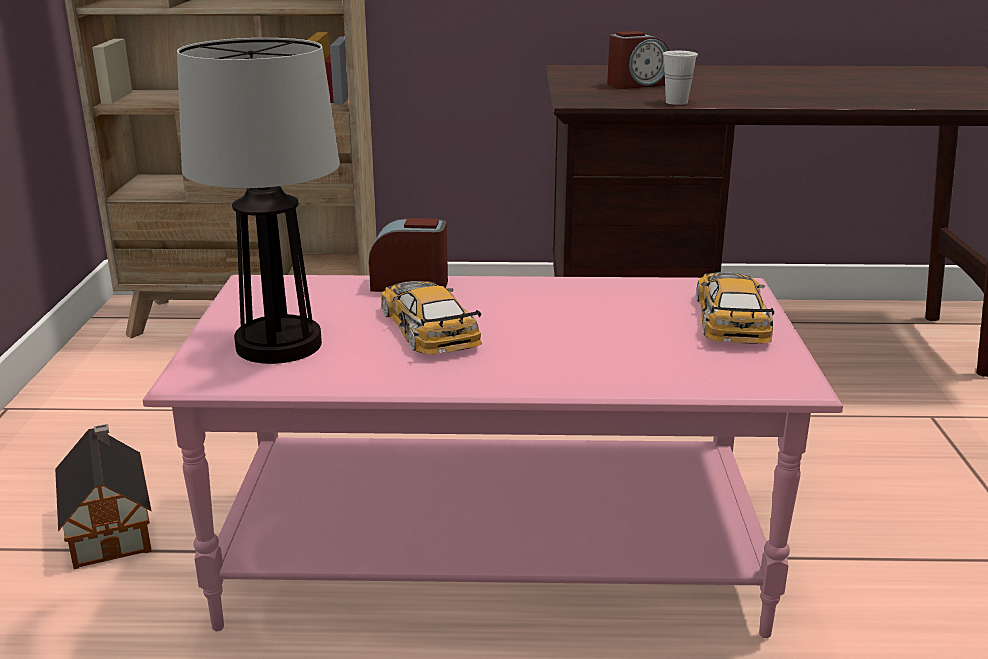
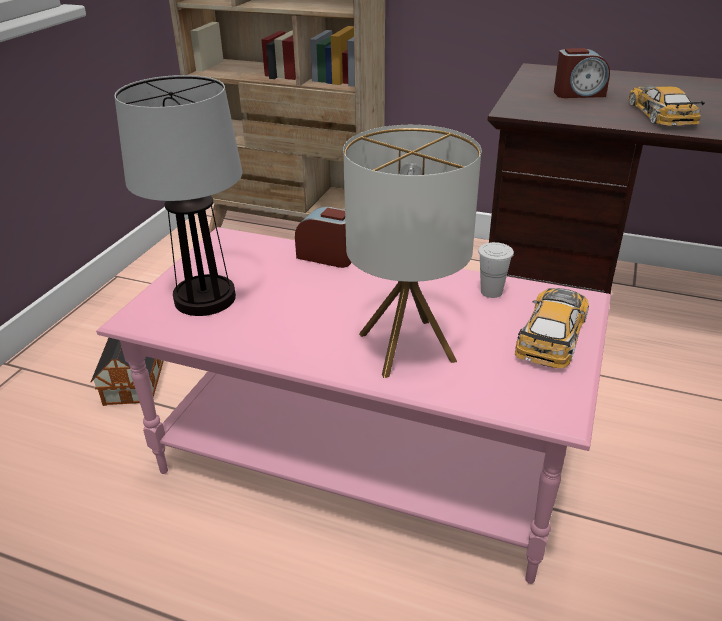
camera: 20 degrees right, 10 degrees up
(428, 327) = (314, 300): toy car -> toy car (660, 113)
(578, 353) = (406, 347): none -> table lamp
(676, 102) = (595, 119): white cup -> white cup (491, 292)

